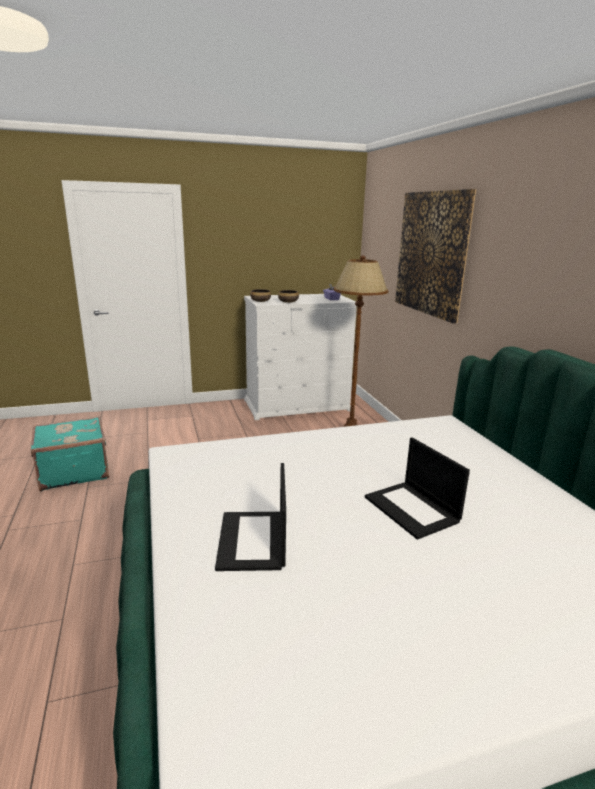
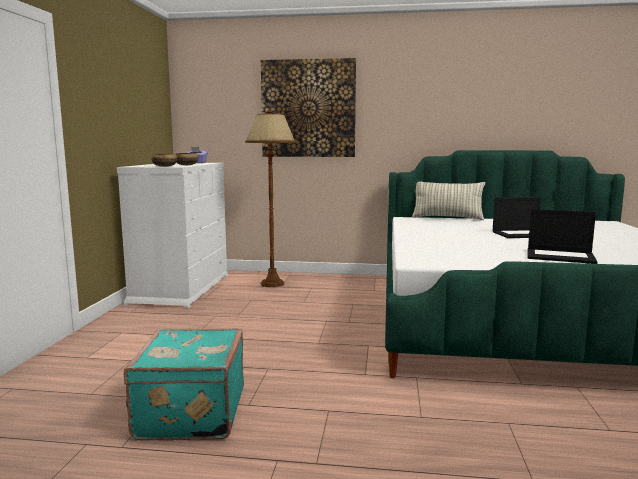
camera: 65 degrees left, 10 degrees down
(490, 446) = (447, 218): none -> pillow

